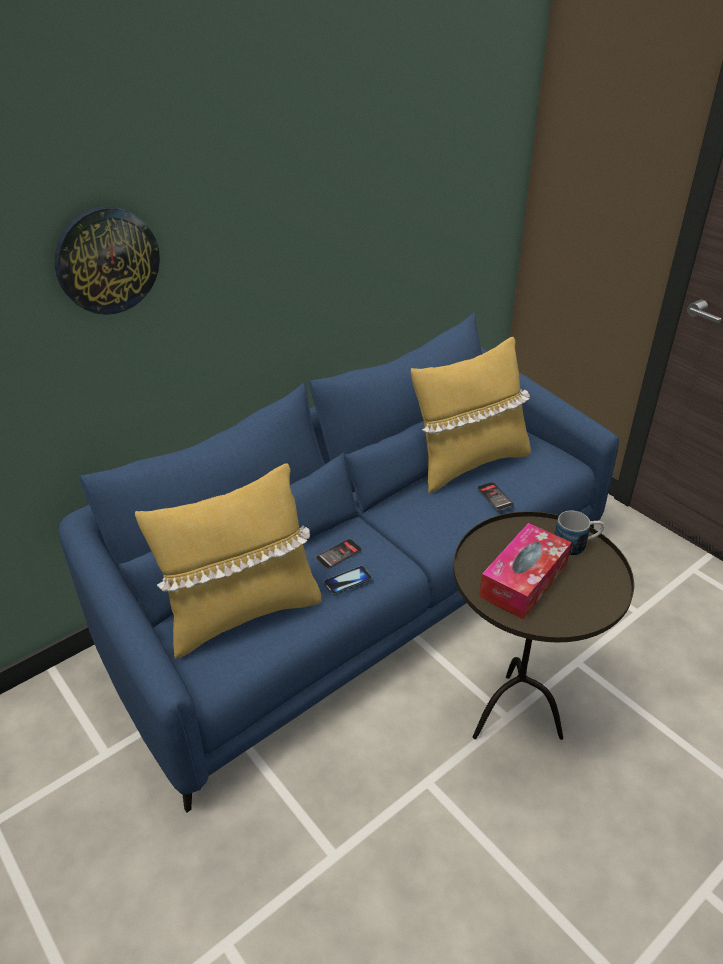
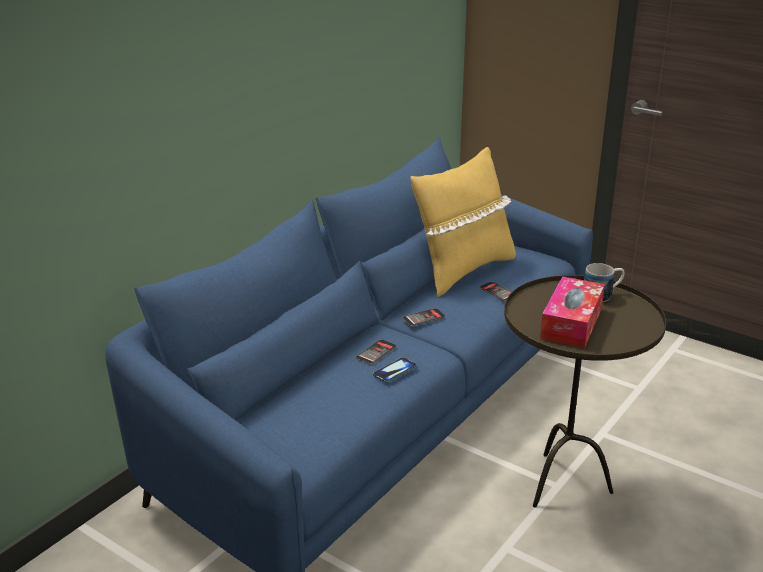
camera: 15 degrees left, 10 degrees down
(107, 260) = (153, 77): wall clock -> none
(242, 613) = (305, 409): yellow pillow -> none
(404, 518) = (423, 318): none -> phone

